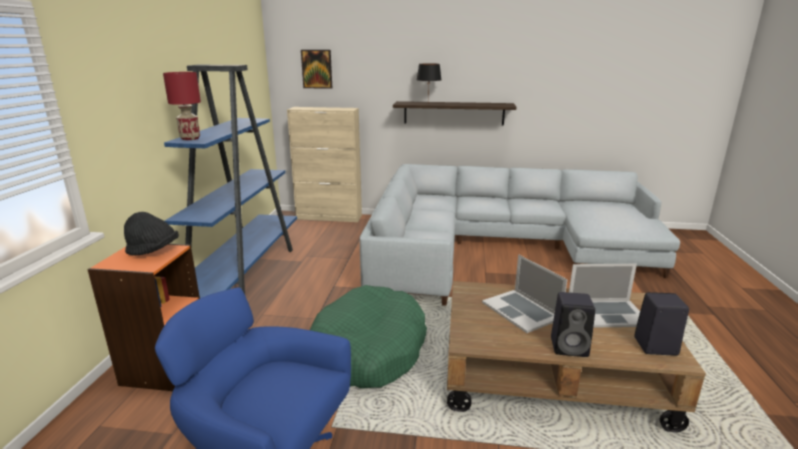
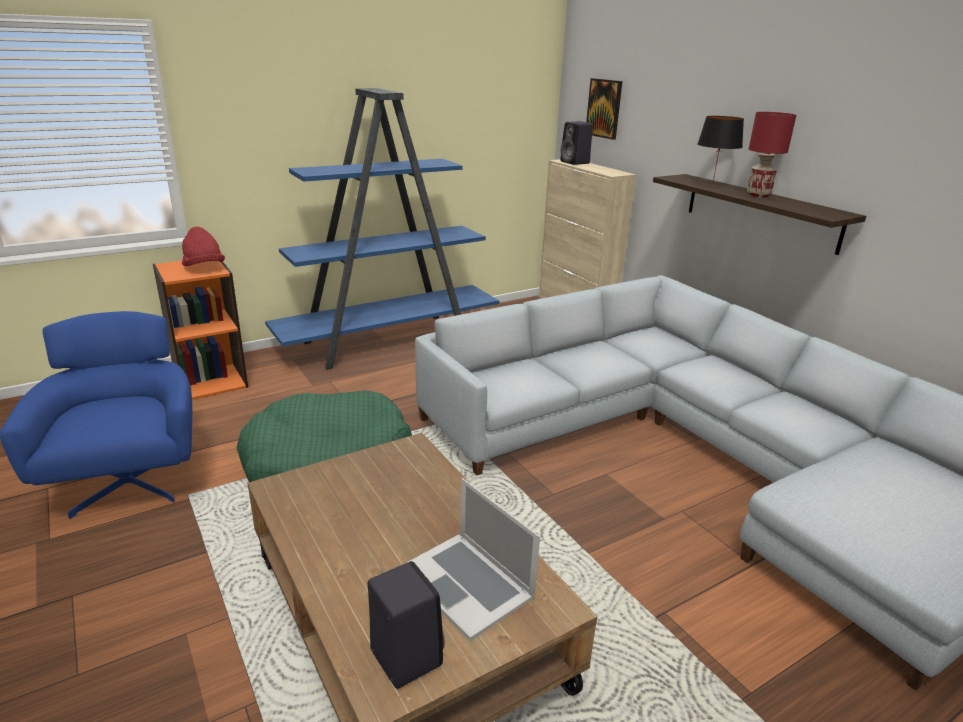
camera: 50 degrees right, 5 degrees up
(153, 251) = (204, 267): black hat -> red hat
(190, 138) = (315, 169): red table lamp -> red table lamp (758, 195)
(521, 310) = (395, 503): laptop -> none
(570, 347) = (331, 570): black speaker -> black speaker (575, 162)

